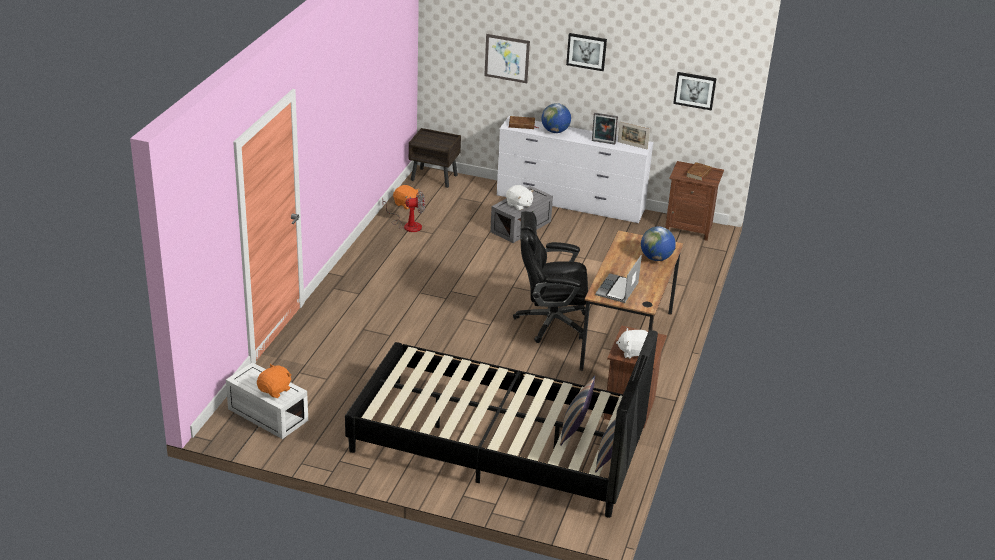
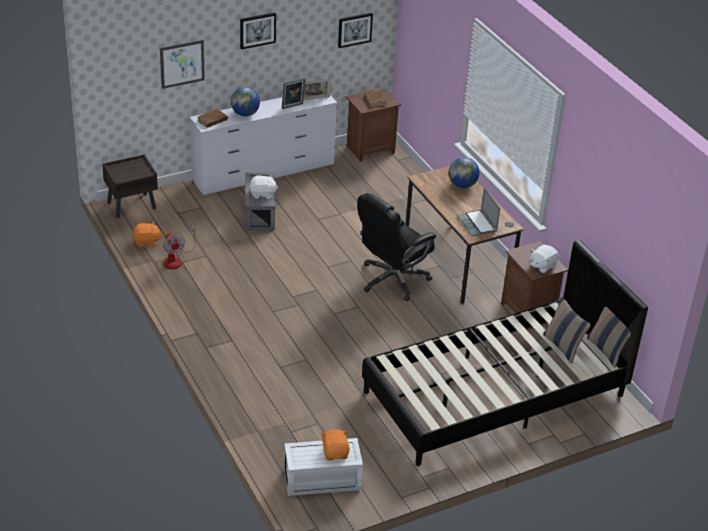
camera: 45 degrees left, 5 degrees up
(408, 225) = (176, 259): fan -> fan turned 120 degrees clockwise

